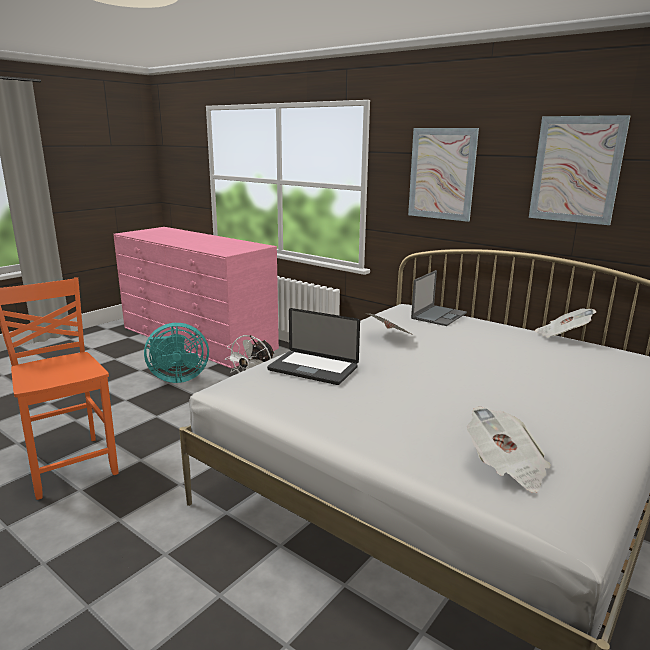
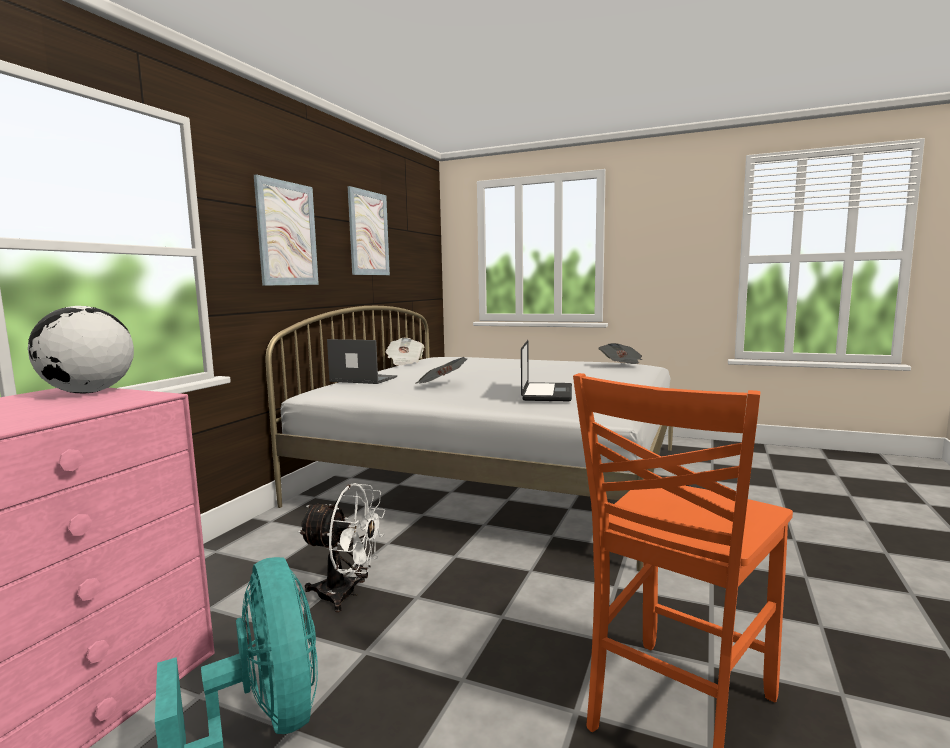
camera: 105 degrees left, 10 degrees down
(249, 248) = (88, 392): none -> globe

